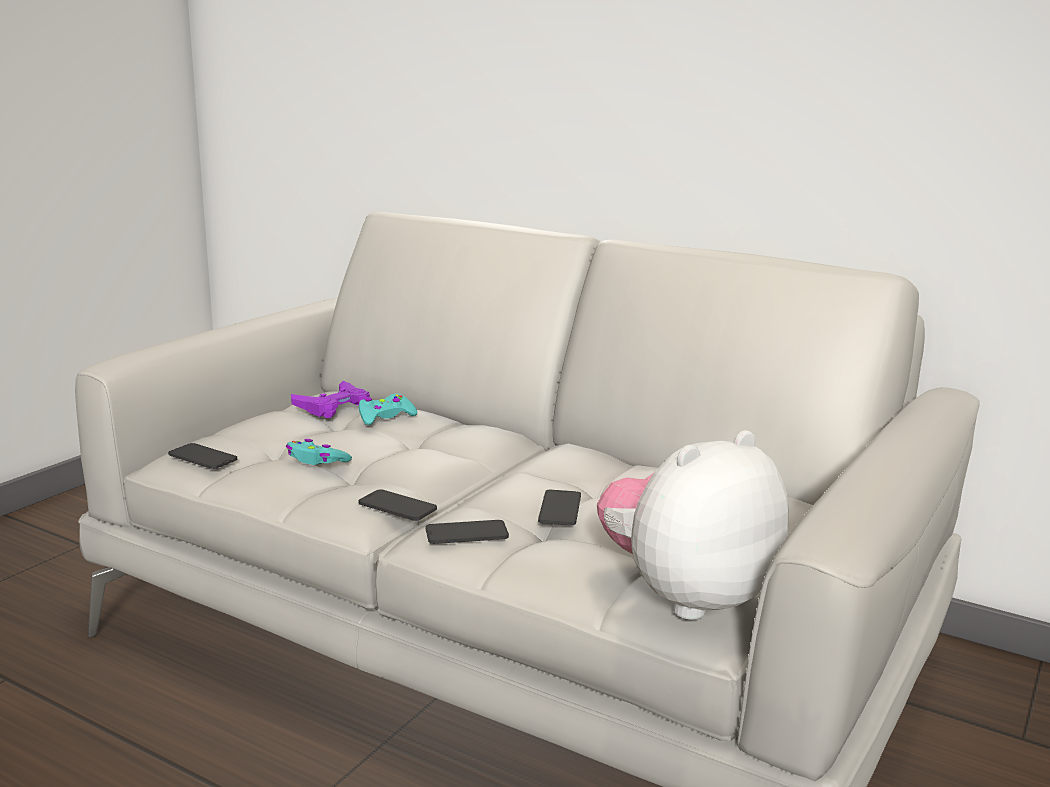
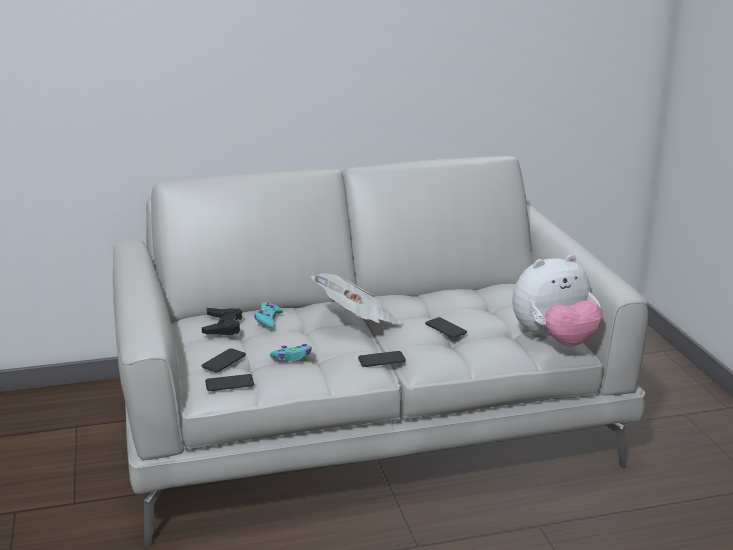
camera: 45 degrees left, 5 degrees up
(333, 406) = (223, 326): purple game controller -> black game controller
(466, 533) = (435, 356): phone -> phone (224, 361)
(475, 457) = (357, 321): none -> newspaper
(686, 596) = (554, 341): plush toy -> plush toy turned 120 degrees counterclockwise

